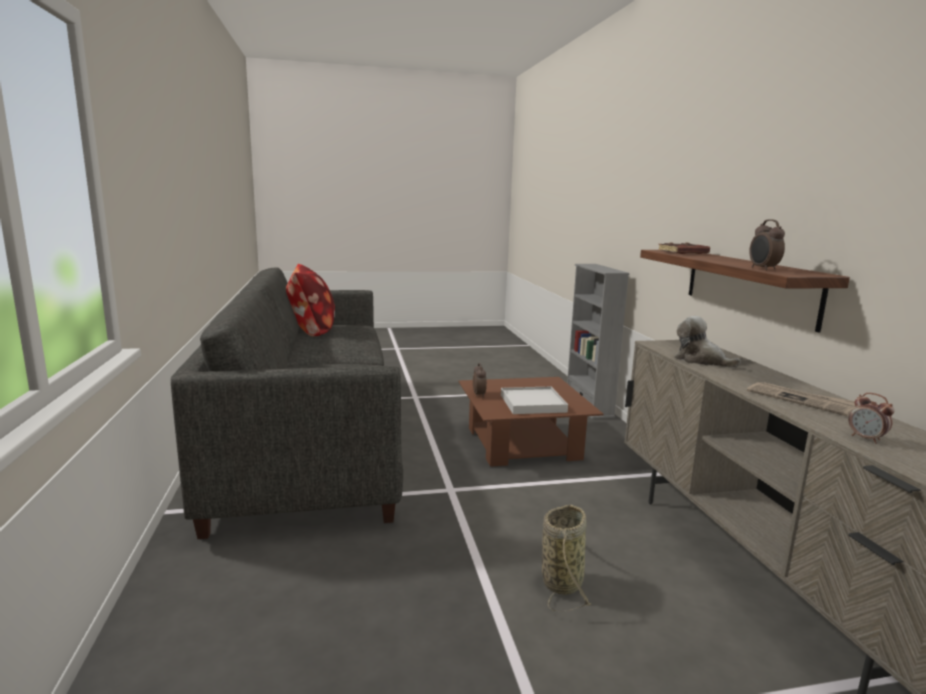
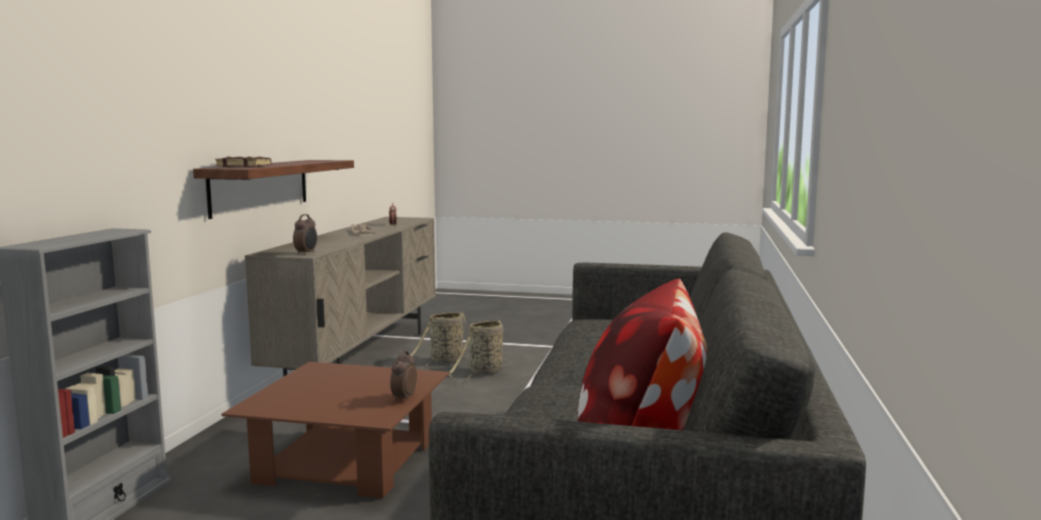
camera: 155 degrees left, 5 degrees down
(533, 403) = (359, 379): white tray -> none
(648, 598) = (444, 362): none -> basket
(701, 360) = (328, 245): plush toy -> none
(762, 269) = (326, 161): alarm clock -> alarm clock (306, 253)

